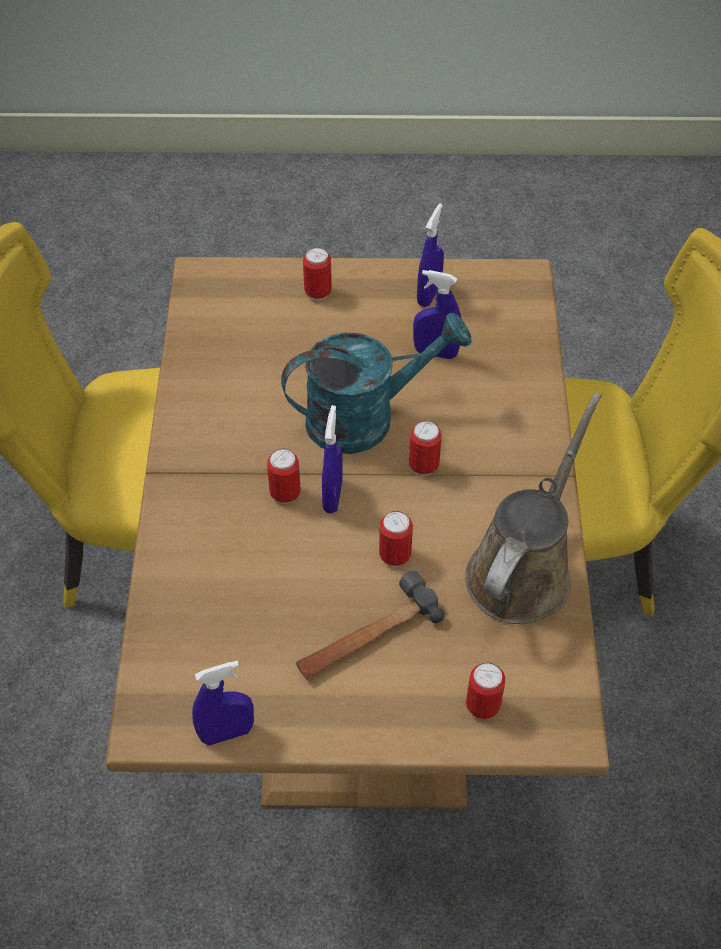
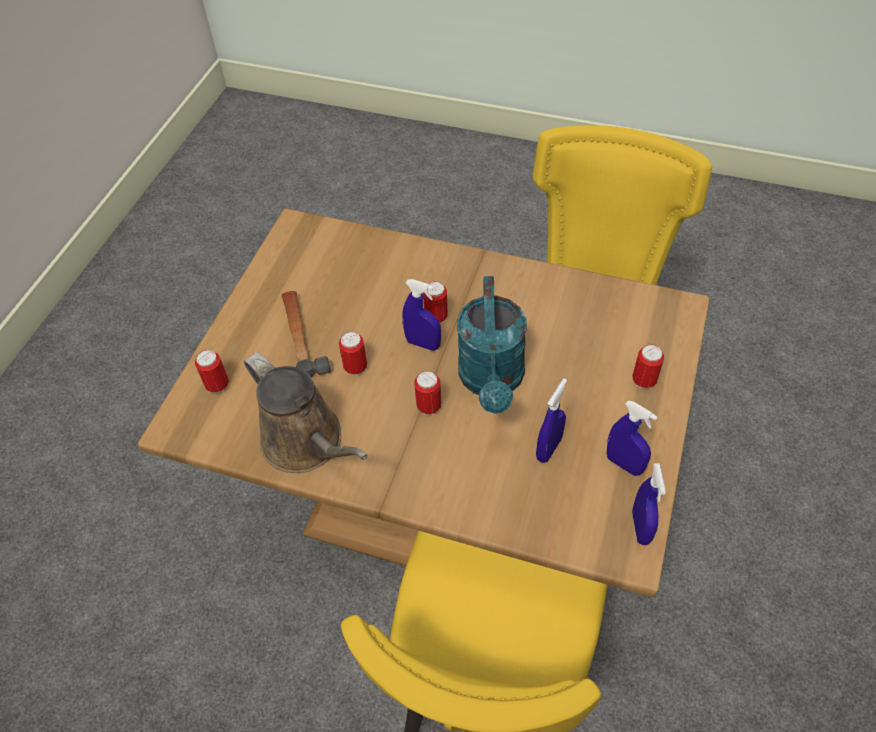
camera: 110 degrees right, 0 degrees up
(227, 733) = (272, 257): blue spray bottle -> blue spray bottle (640, 527)

